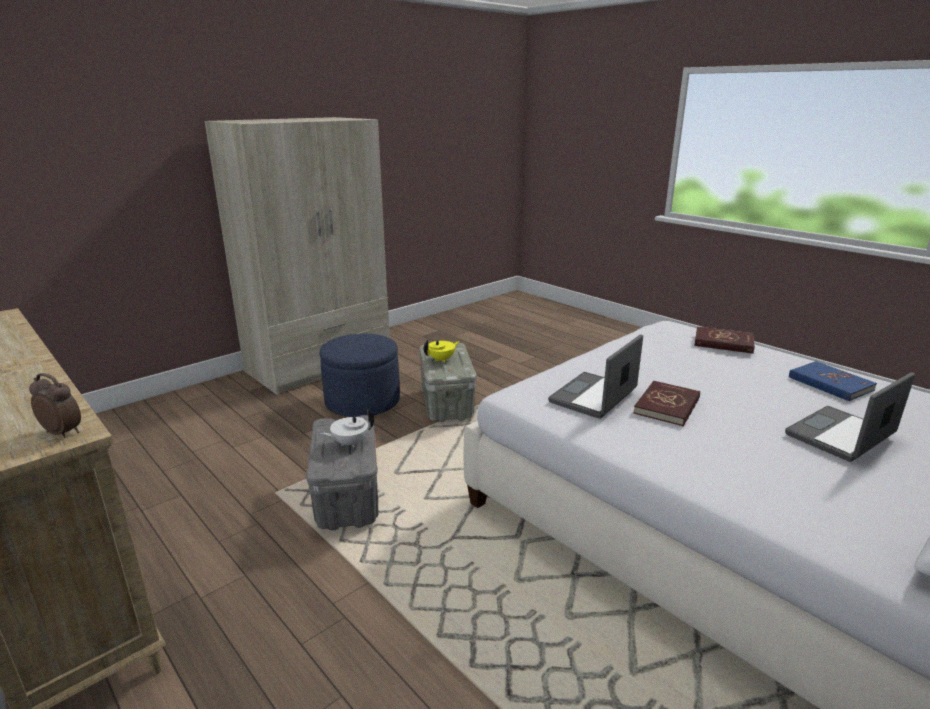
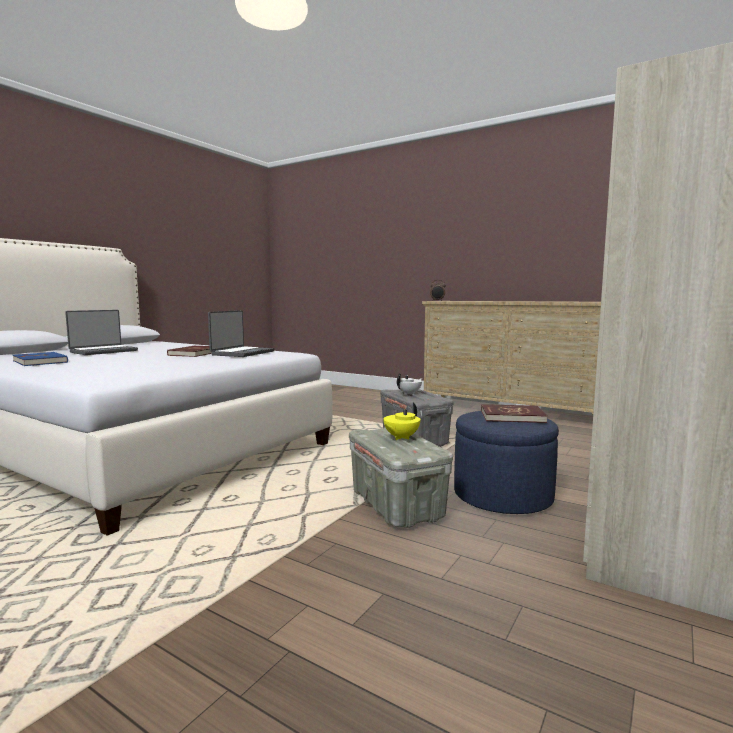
camera: 165 degrees right, 15 degrees down
(723, 343) = (76, 369): red book -> red book (512, 416)

